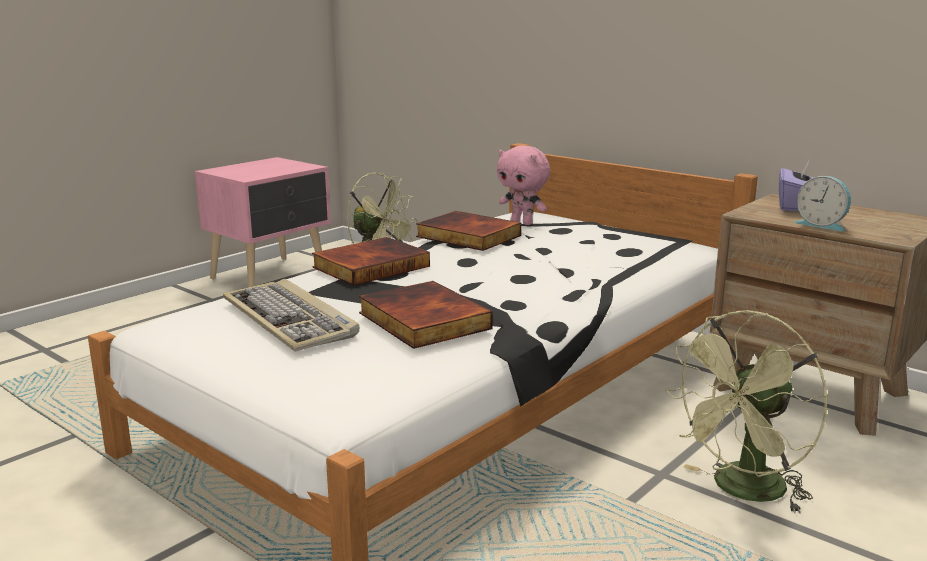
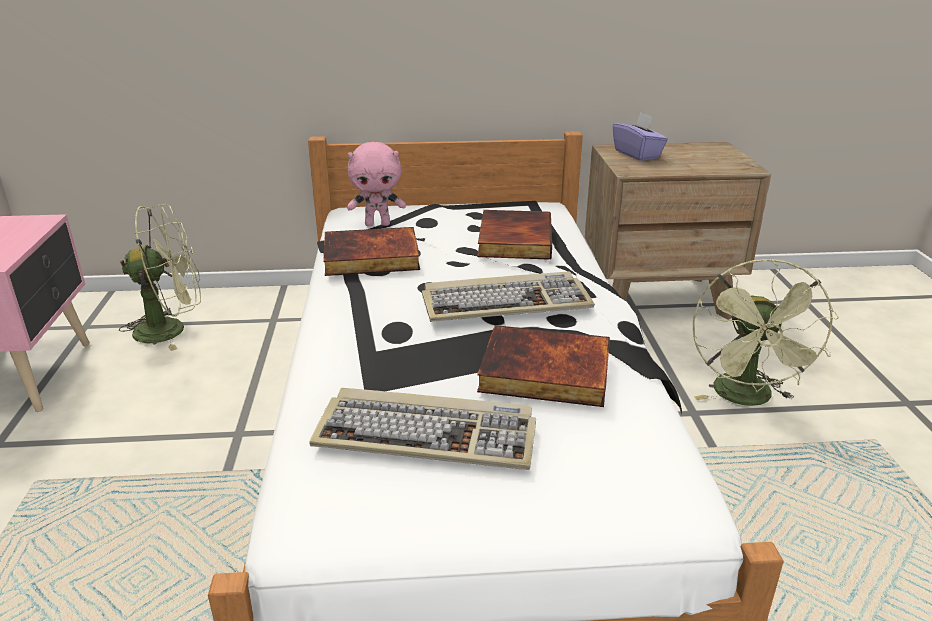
camera: 45 degrees left, 10 degrees up
(370, 266) = (355, 330): book -> book (513, 239)
(493, 282) = (506, 302): none -> keyboard
(822, 225) = (690, 168): alarm clock -> none

